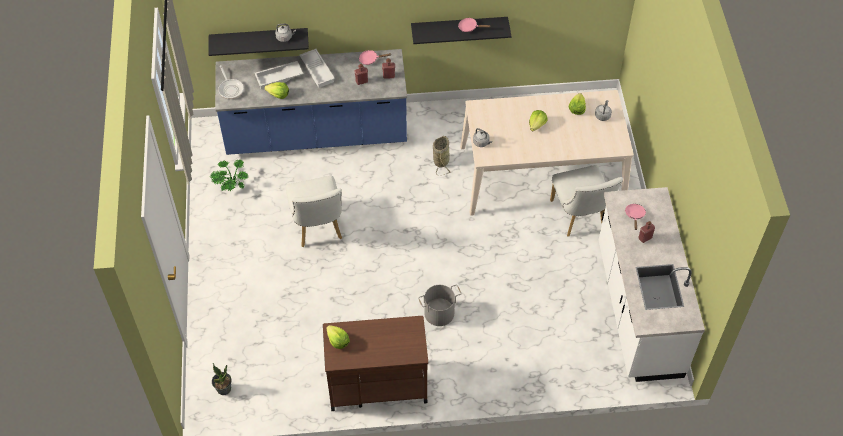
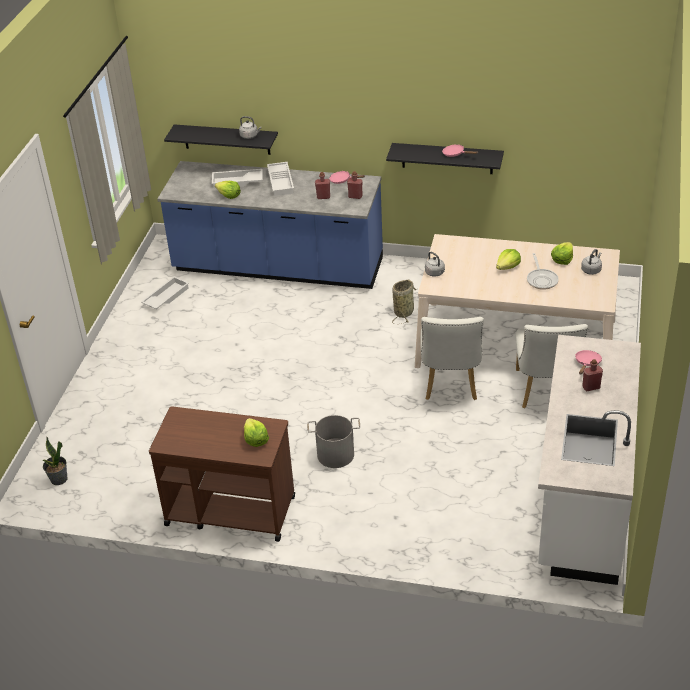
camera: 20 degrees right, 15 degrees down
(230, 89) = (182, 184): frying pan -> frying pan (541, 279)
(231, 185) = (165, 297): potted plant -> white tray
(318, 228) = (237, 350): white chair -> white chair (450, 384)
(338, 341) = (177, 426): lettuce -> lettuce (255, 439)

